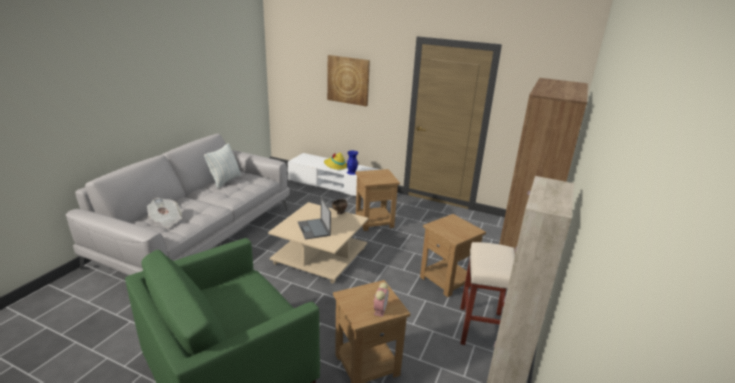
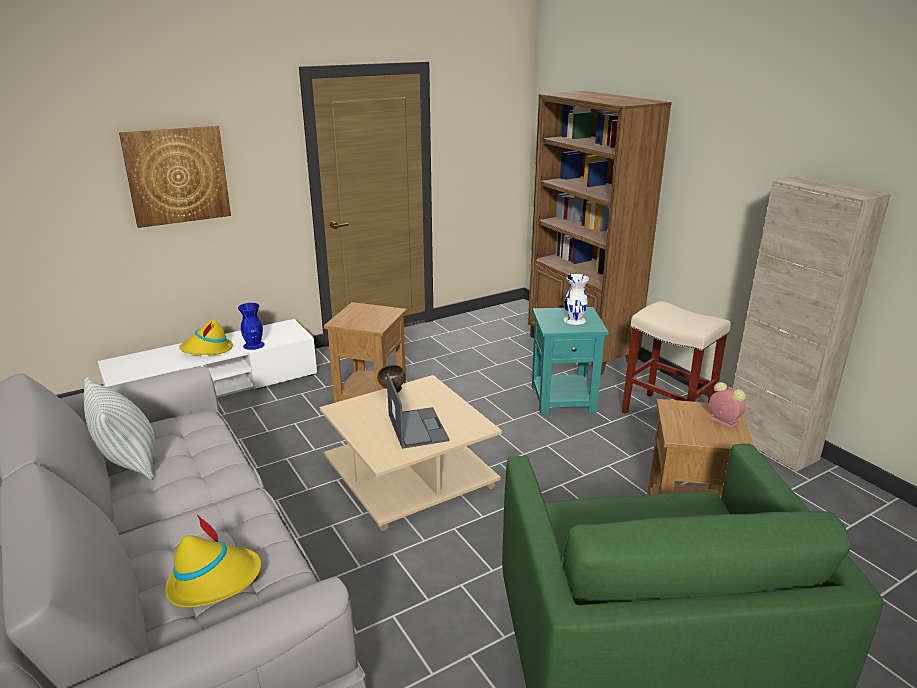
camera: 55 degrees left, 0 degrees up
(166, 220) = (215, 580): newspaper -> yellow hat
(314, 229) = (417, 427): laptop -> laptop turned 120 degrees counterclockwise
(447, 280) = (564, 399): brown side table -> turquoise side table
(456, 230) = (574, 320): none -> white vase

